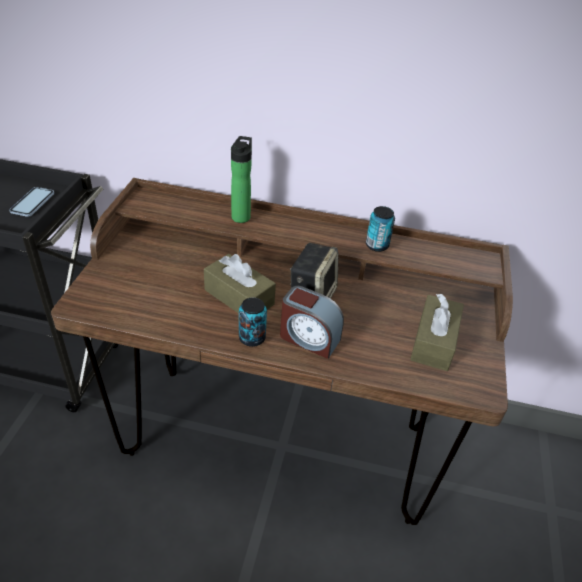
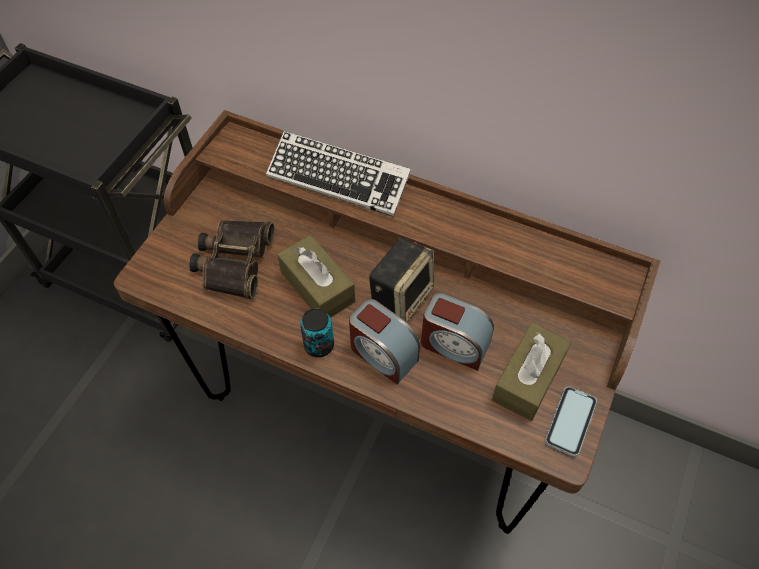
camera: 15 degrees right, 15 degrees up
(32, 203) = (113, 130): phone -> phone (570, 422)
(160, 286) = (233, 261): none -> binoculars
(241, 216) = (338, 179): bottle -> keyboard
(366, 325) = (454, 344): none -> alarm clock
(377, 245) = (491, 241): can -> none

